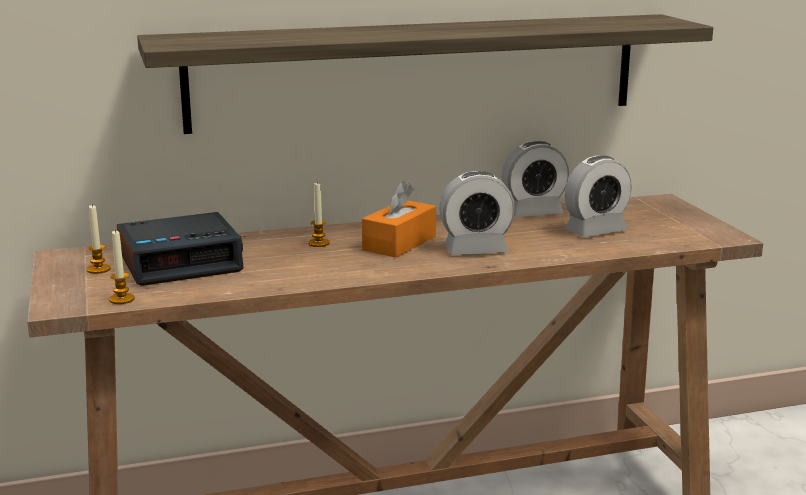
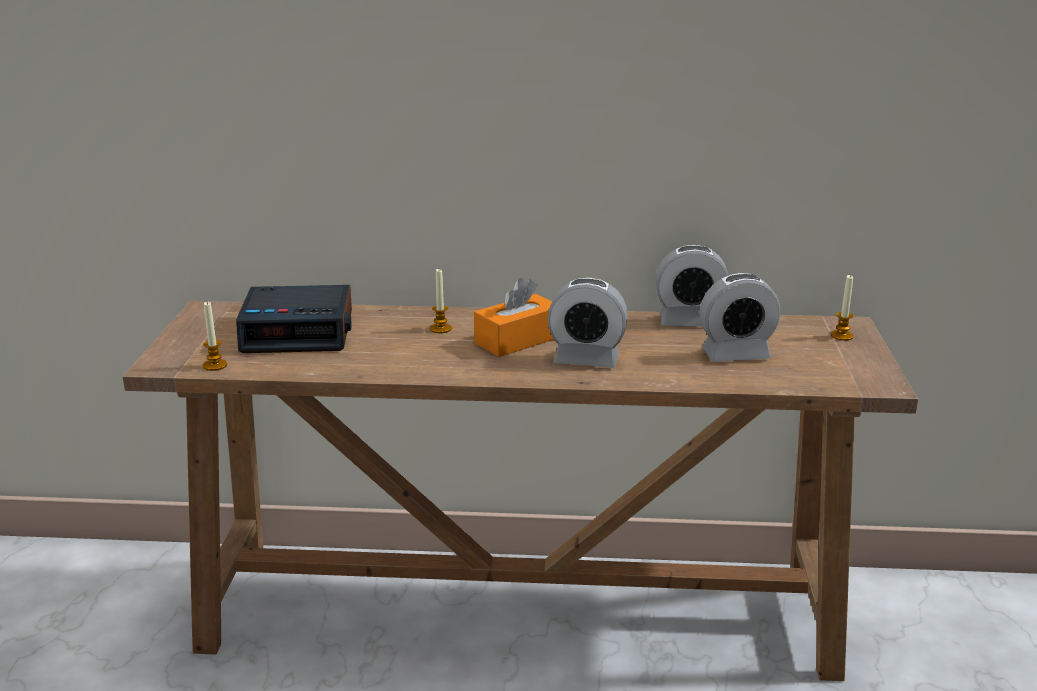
camera: 20 degrees right, 5 degrees up
(98, 269) = (223, 329): candle -> candle (841, 336)
(417, 71) = (572, 159): shelf -> none

